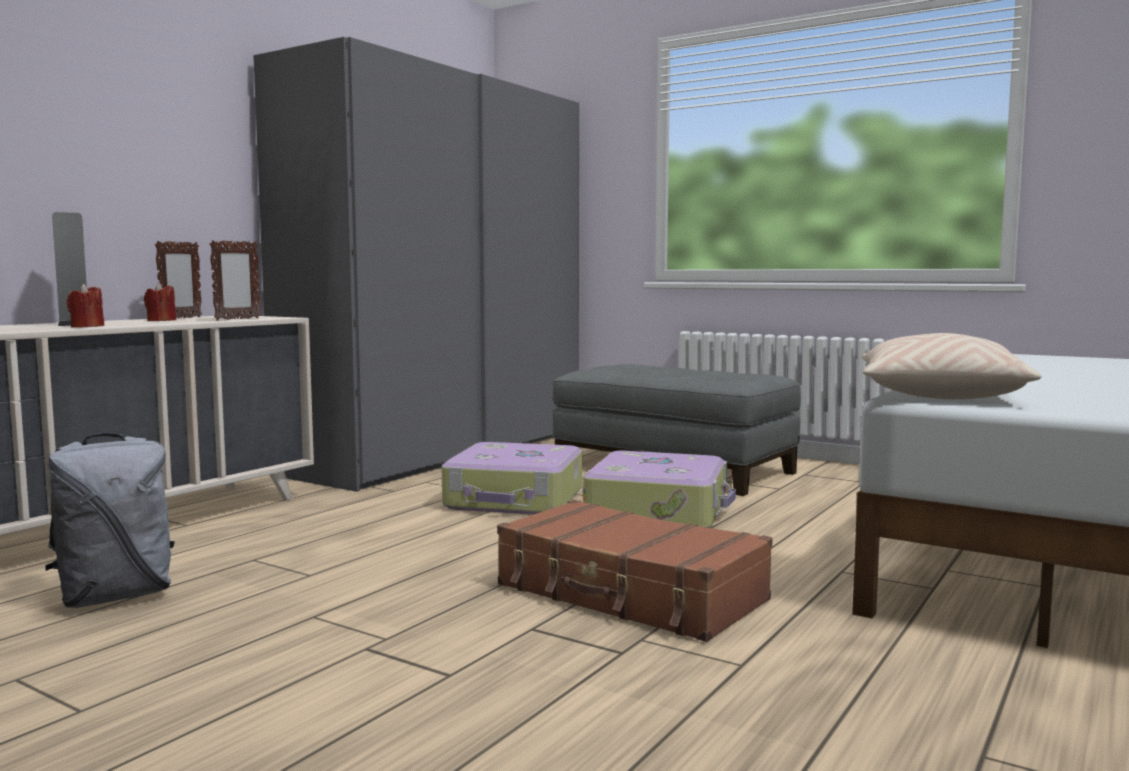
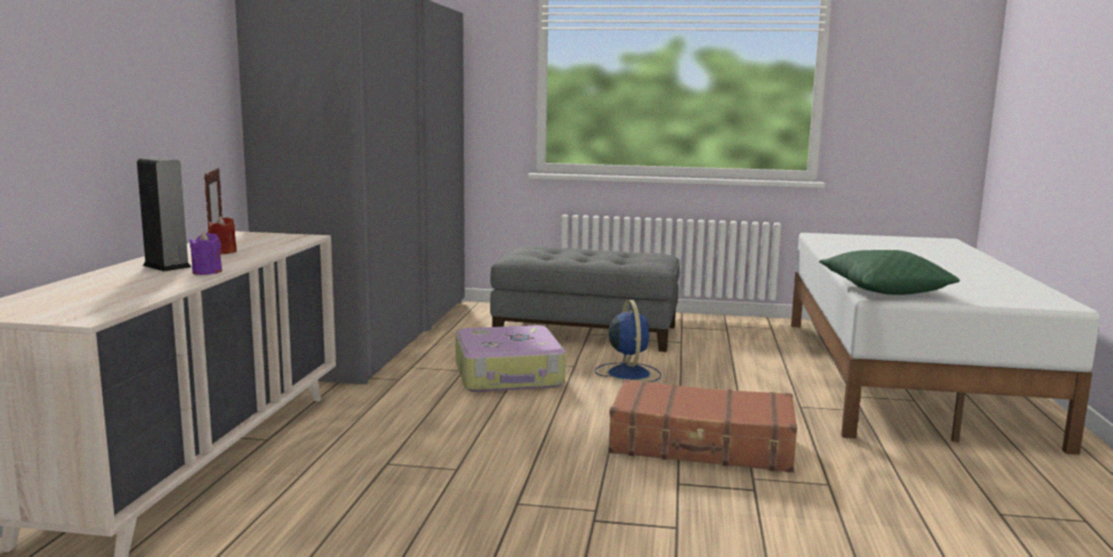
camera: 25 degrees left, 5 degrees up
(87, 327) = (207, 272): red candle -> purple candle
(115, 596) = (327, 517): grey backpack -> none
(237, 319) = (282, 243): picture frame -> none
(658, 511) = (628, 373): suitcase -> blue fan
(939, 395) = (883, 289): beige pillow -> green pillow

